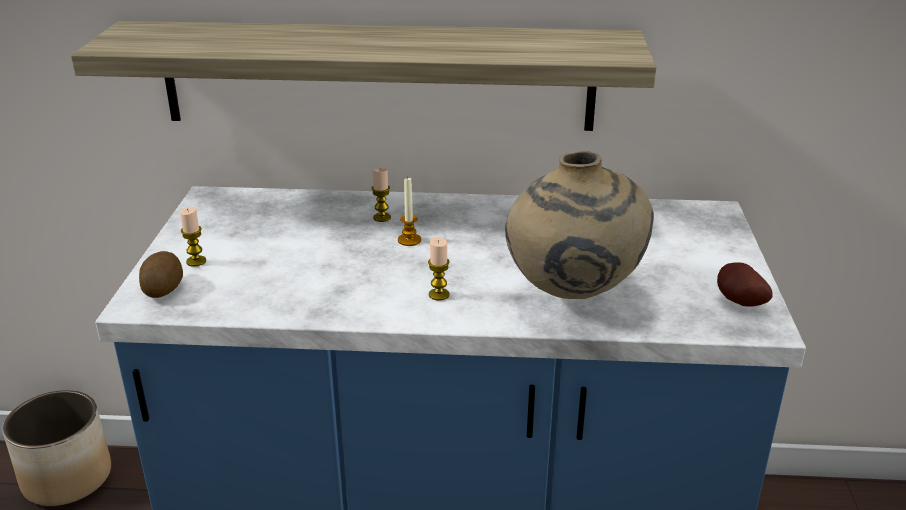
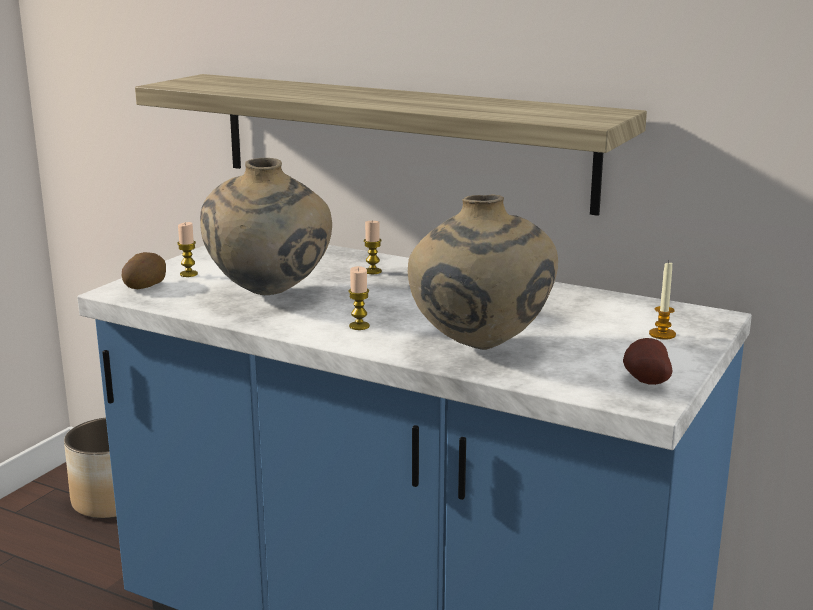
camera: 25 degrees right, 10 degrees down
(310, 271) = (270, 294): none -> beige vase
(409, 240) = (378, 289): candle -> candle (662, 334)

